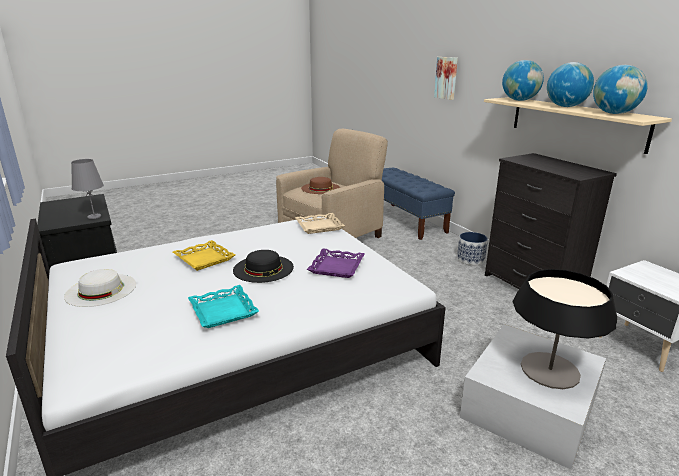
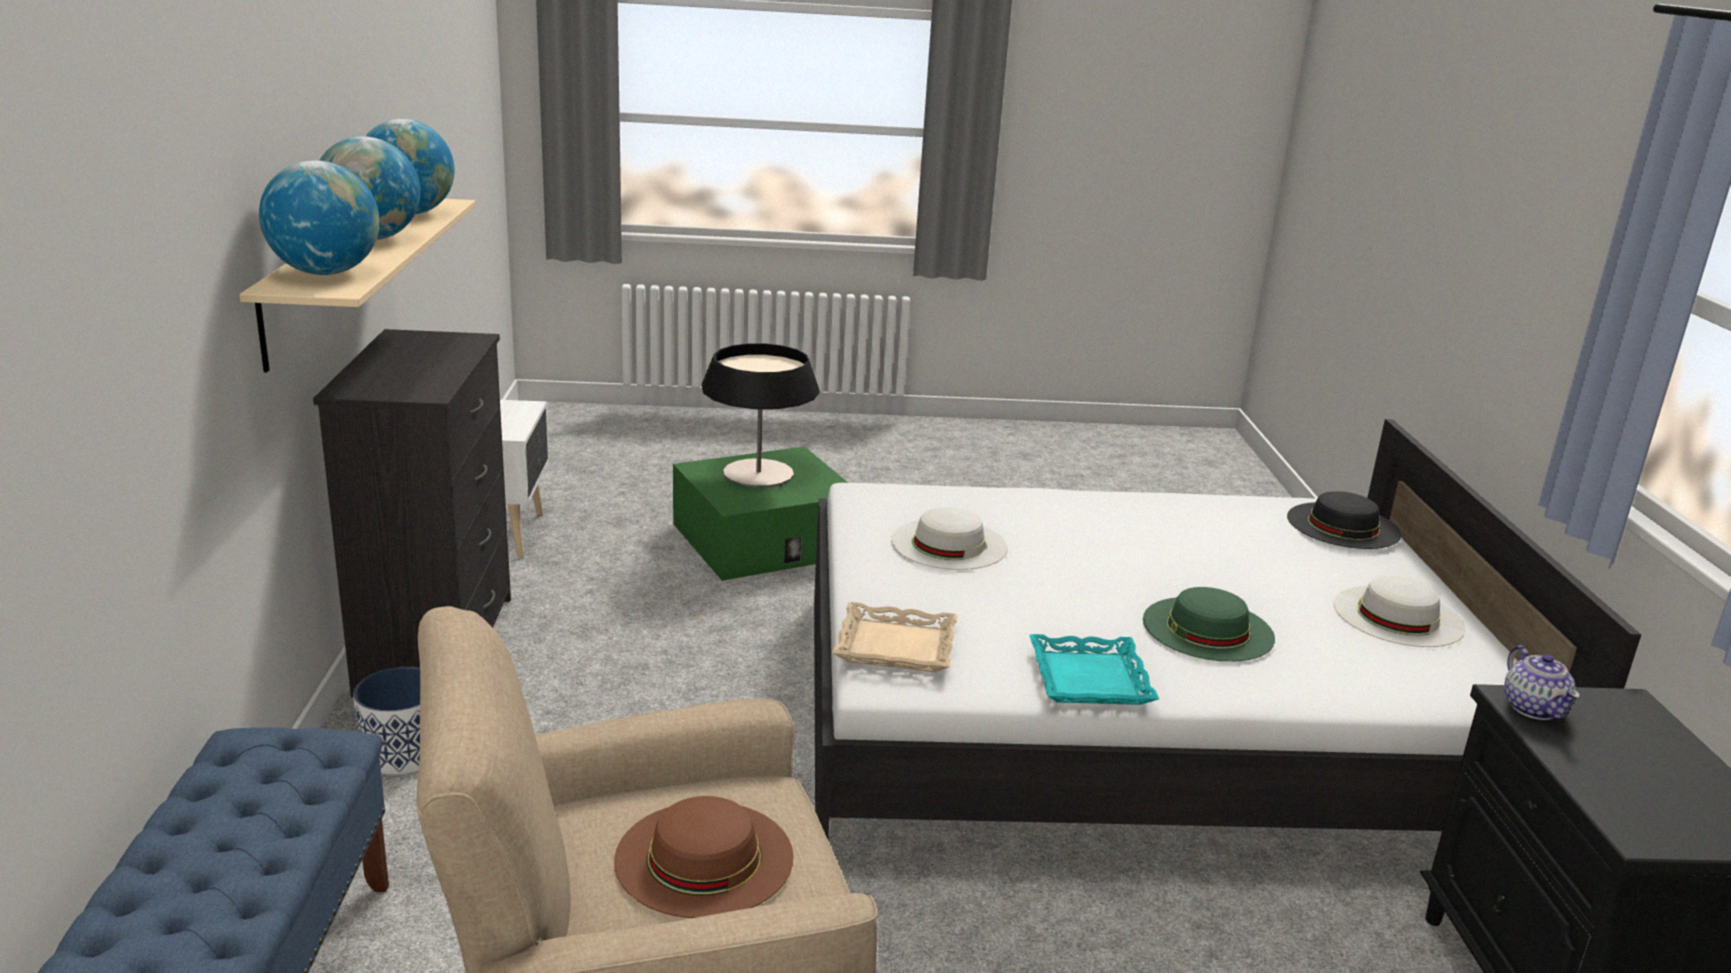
camera: 155 degrees left, 0 degrees up
(94, 216) = (1533, 708): grey table lamp -> teapot
(204, 259) = (1208, 629): yellow tray -> green hat
(224, 311) = (1170, 525): turquoise tray -> turquoise tray (1088, 679)
(263, 268) = (1087, 575): black hat -> black hat (1343, 525)
(336, 267) = (949, 544): purple tray -> white hat
(447, 78) = (67, 353): picture -> none
(529, 407) = (764, 539): white storage box -> green storage box

